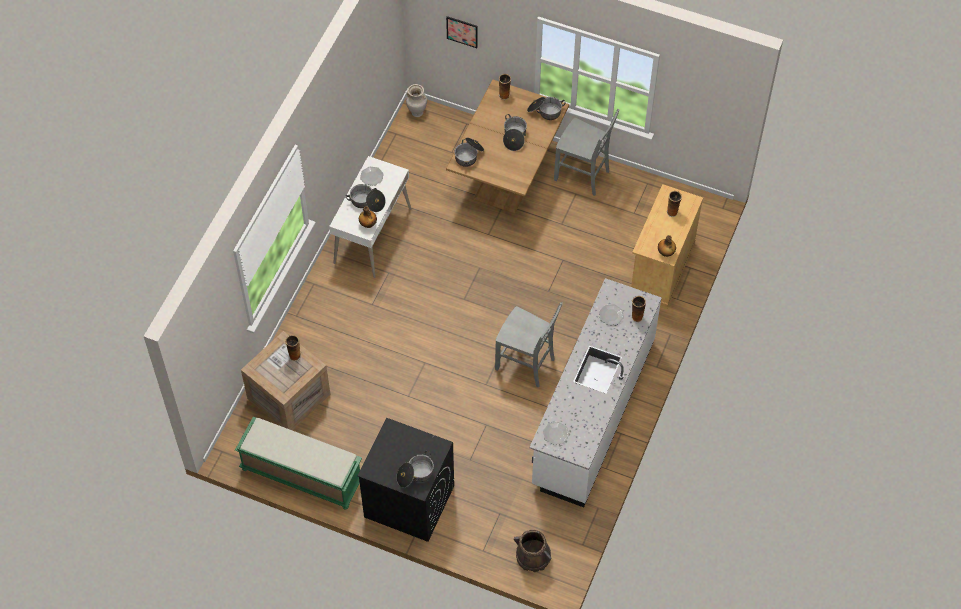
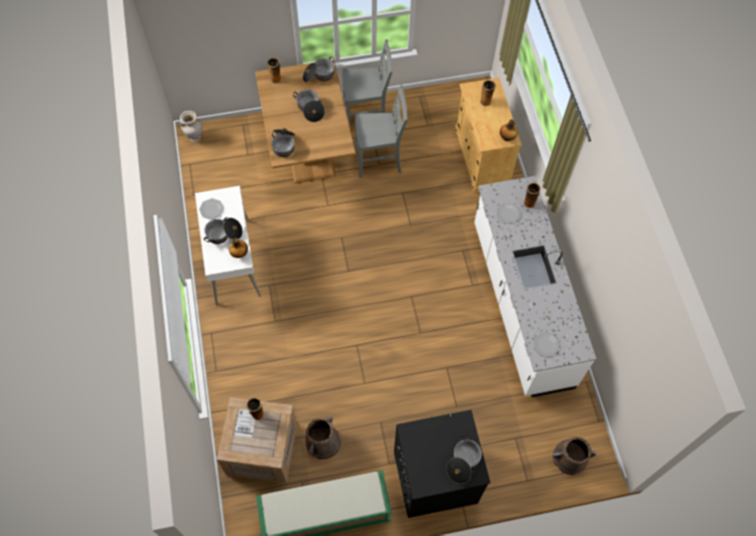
camera: 35 degrees left, 5 degrees up
(340, 420) = (323, 442): none -> brown bucket
(462, 31) = (214, 37): picture -> none
(526, 364) = (439, 296): grey chair -> grey chair (379, 161)

